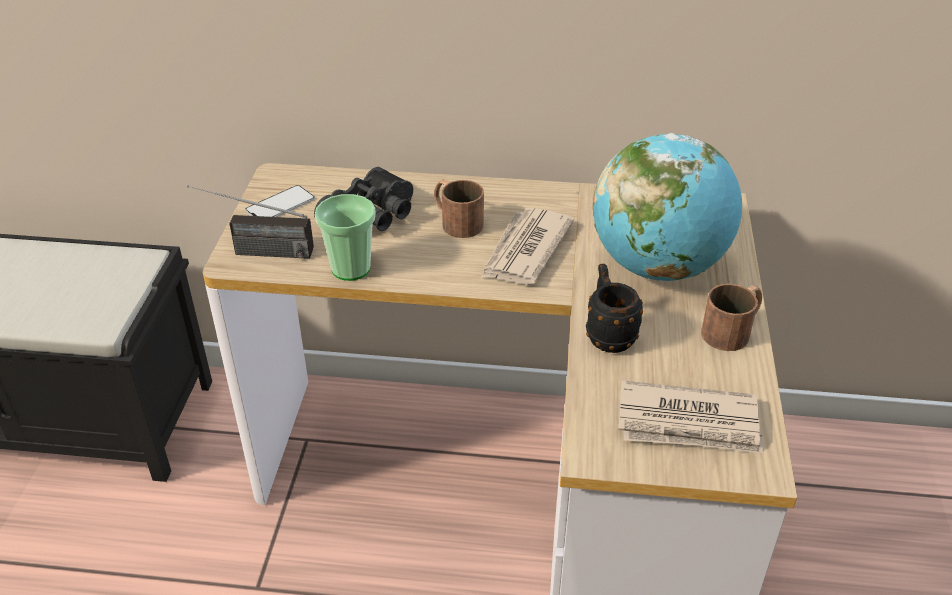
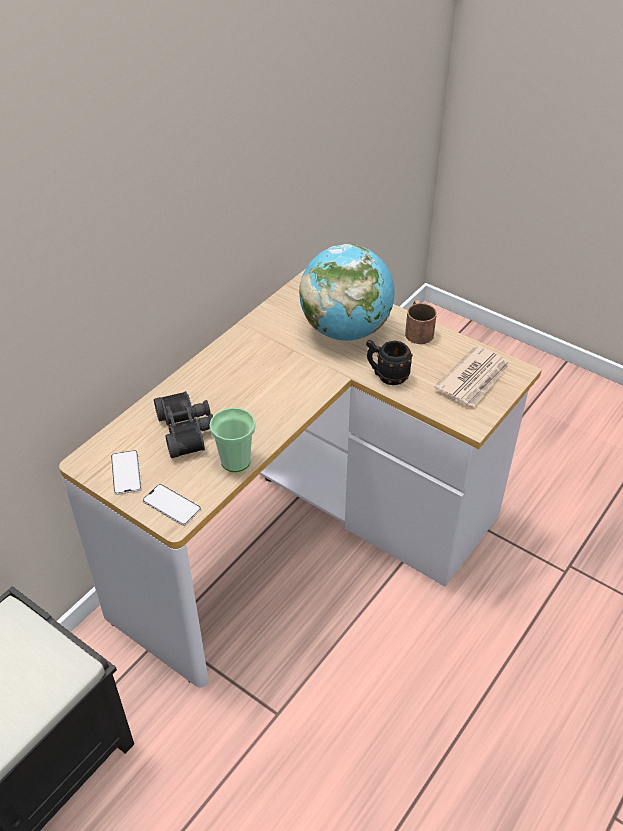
camera: 60 degrees left, 5 degrees up
(254, 251) = (171, 505): radio -> phone
(455, 221) = (227, 392): brown mug -> none
(525, 250) = (285, 375): newspaper -> none

